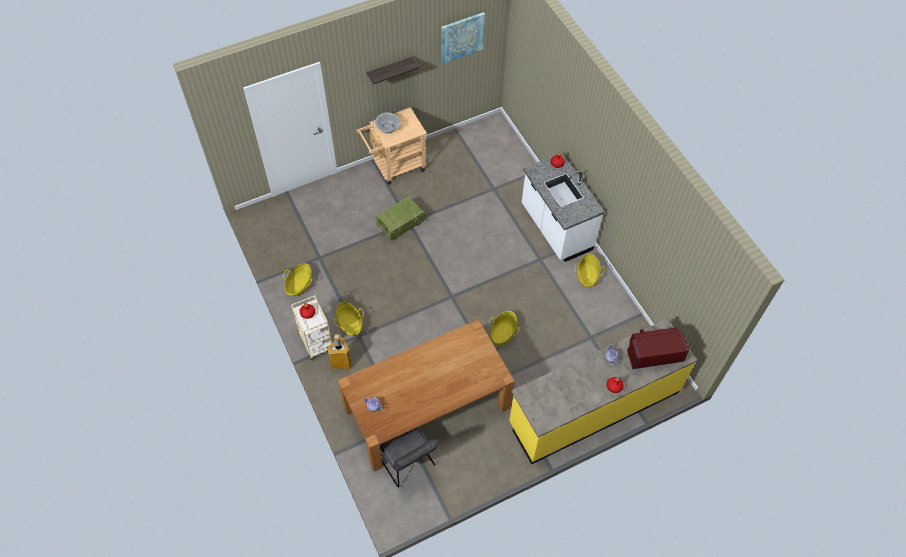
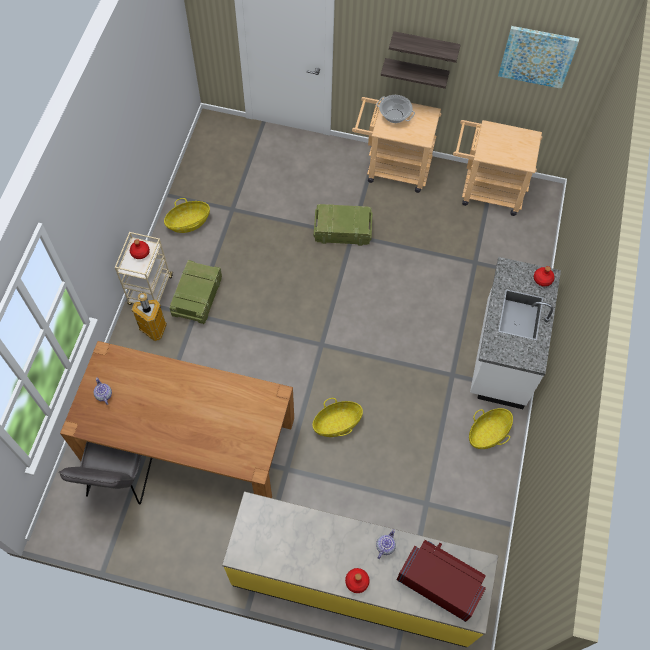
camera: 40 degrees right, 5 degrees up
(350, 324) = (197, 297): basket -> crate
(387, 92) = (416, 72): none -> shelf
(461, 144) = (486, 190): none -> beige cart

